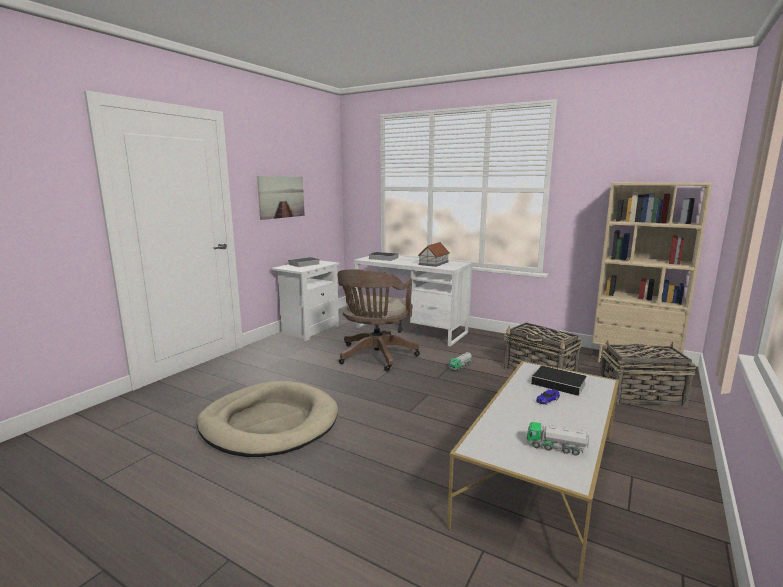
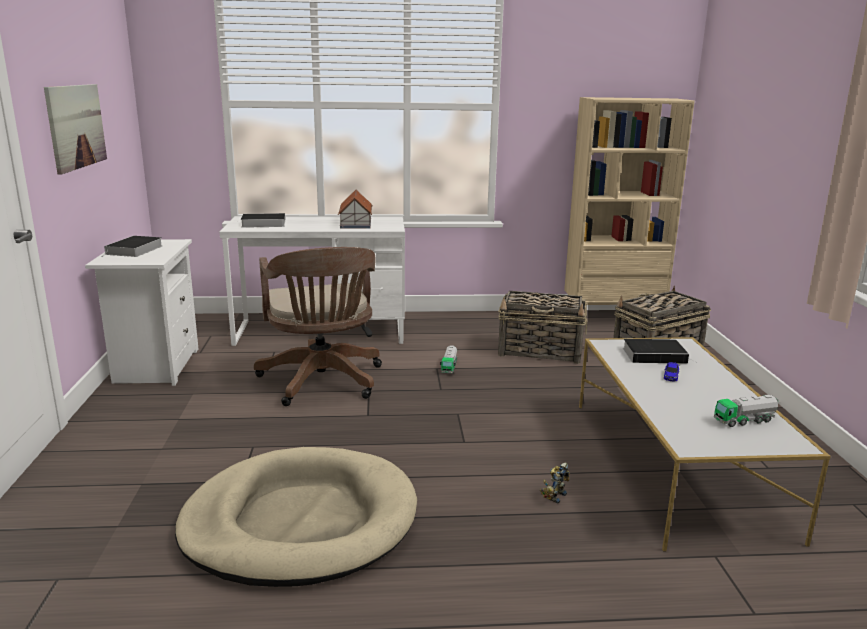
camera: 35 degrees left, 5 degrees up
(421, 462) = (554, 496): none -> toy robot

